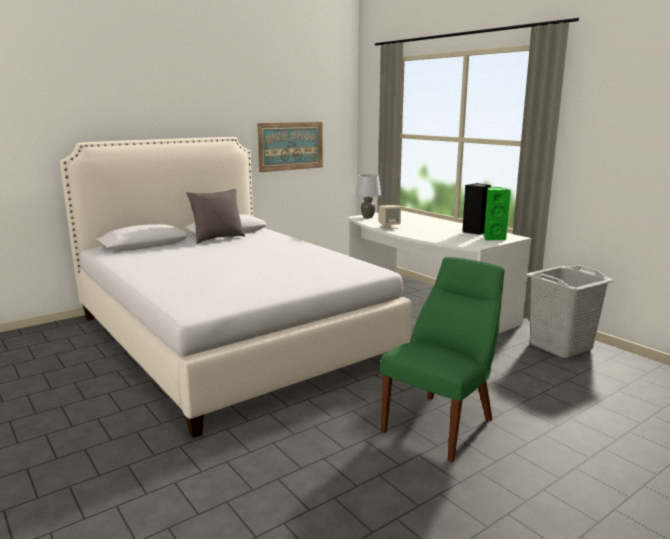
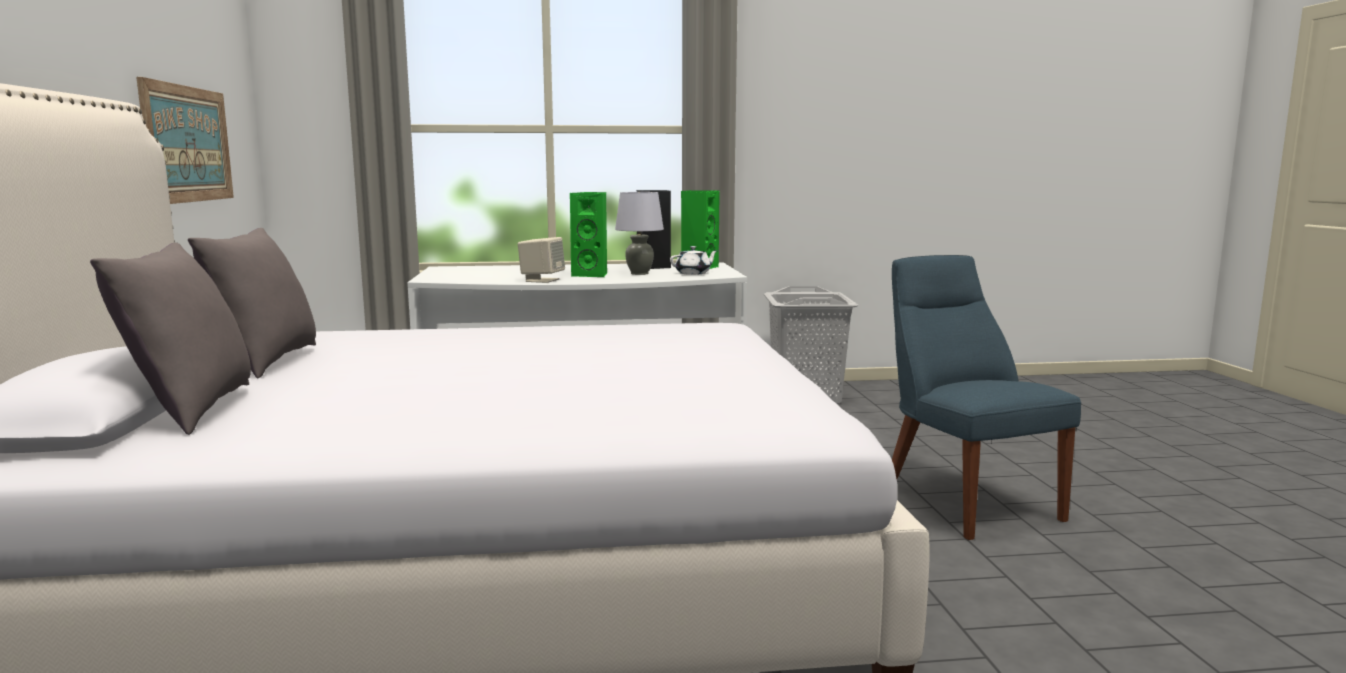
camera: 60 degrees left, 5 degrees down
(155, 248) = (190, 411): none -> grey pillow
(367, 217) = (444, 277): grey table lamp -> grey table lamp (639, 273)
(422, 229) = (592, 275): none -> green speaker
(441, 423) = (964, 500): green chair -> blue chair
(468, 240) = (693, 273): none -> white teapot

